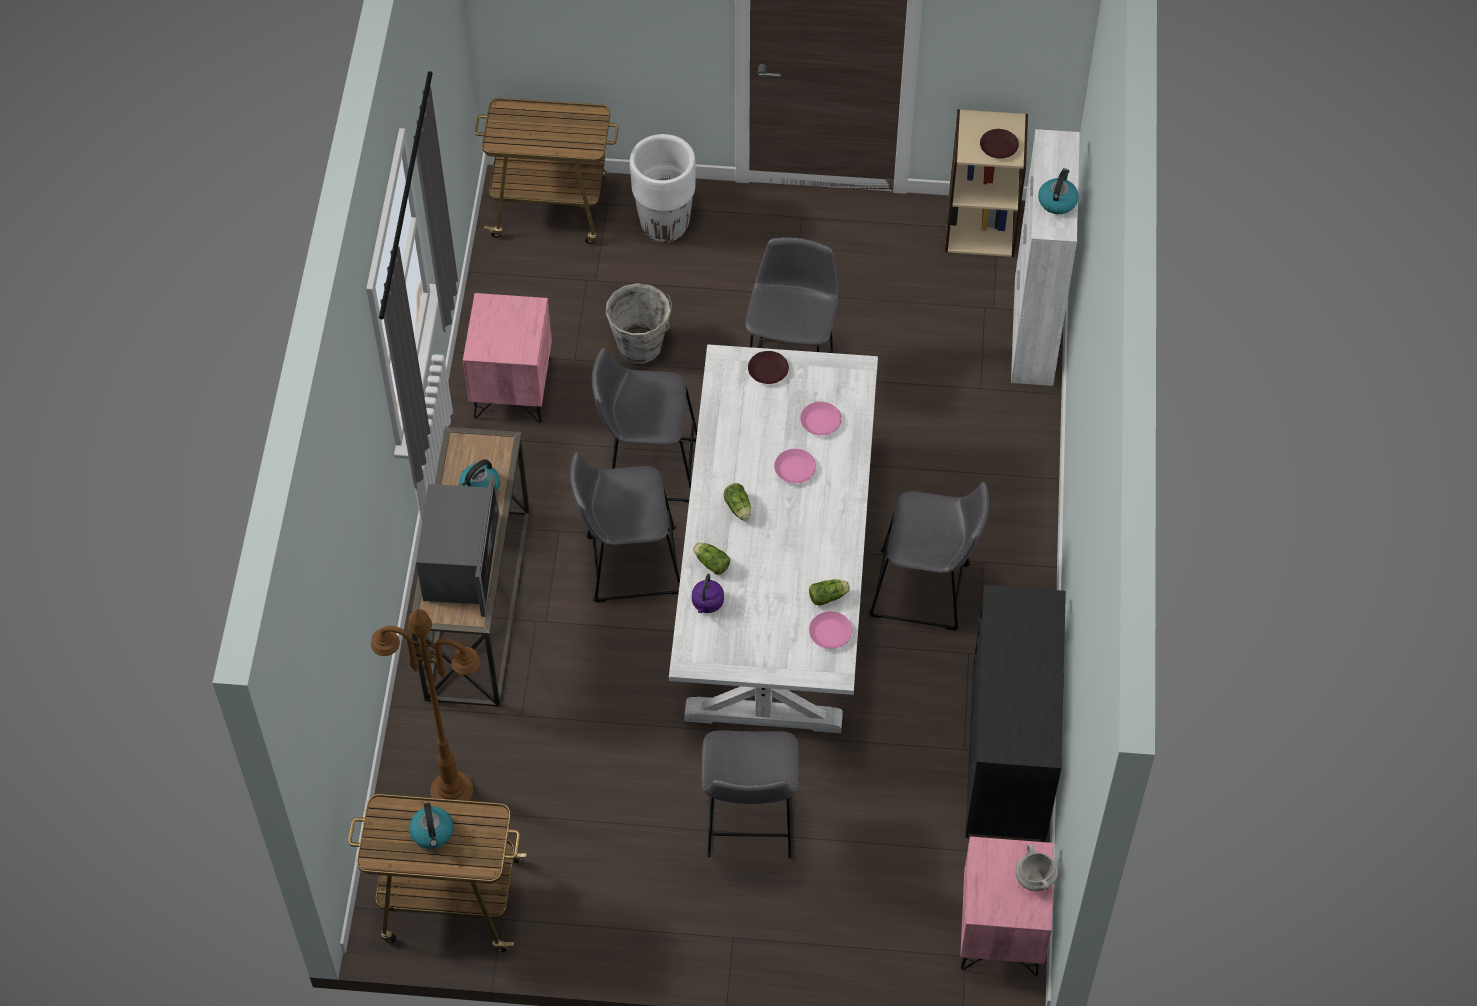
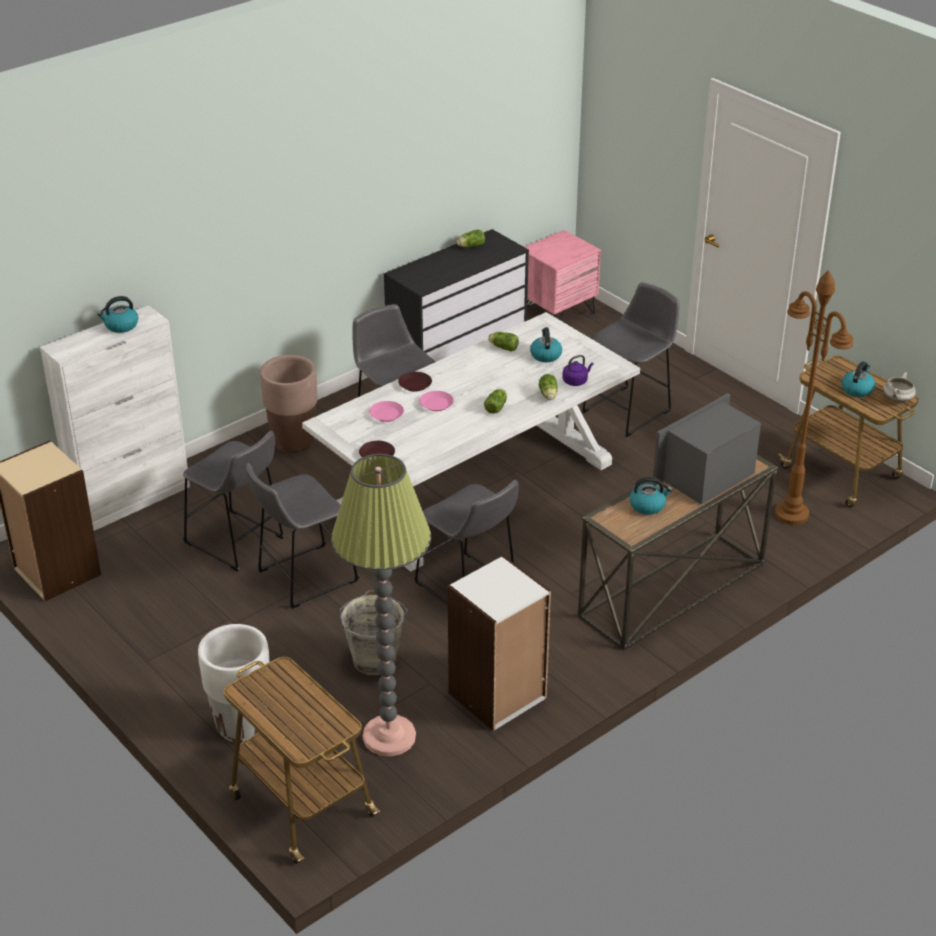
camera: 135 degrees left, 20 degrees down
(511, 388) = (498, 696): pink nightstand -> white bookcase
(553, 296) = (389, 736): none -> floor lamp
(628, 565) = (549, 549): grey stool -> grey stool (237, 543)
(777, 619) = (545, 355): none -> kettle
(831, 633) = (524, 335): pink plate -> none
(998, 147) = (43, 460): brown plate -> brown plate (415, 385)
(1000, 502) = (293, 443): none -> brown planter
(1034, 878) = (546, 244): white cooking pot -> white cooking pot (897, 400)
(1041, 713) = (470, 246): none -> lettuce

